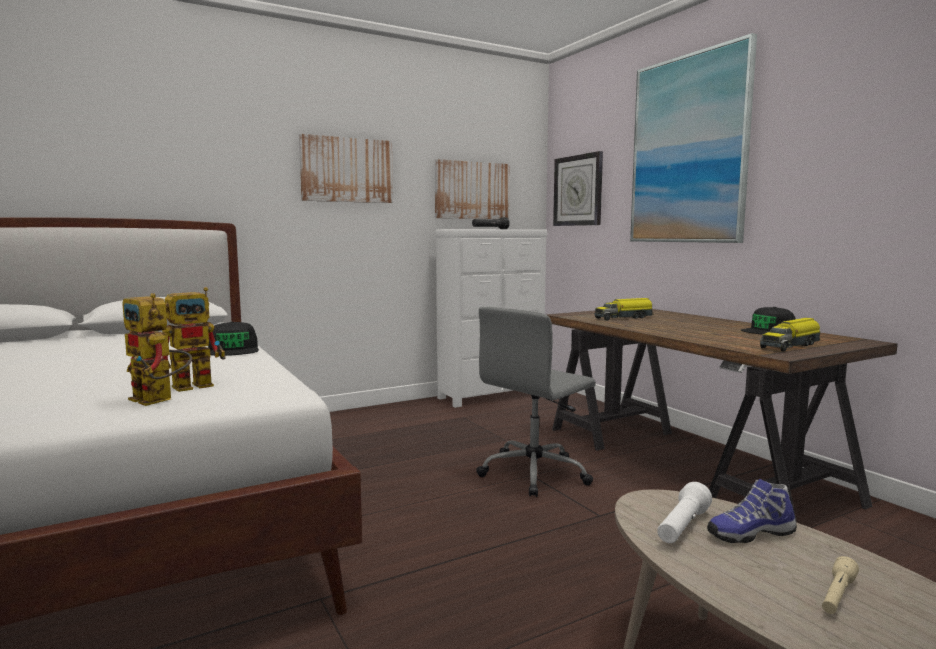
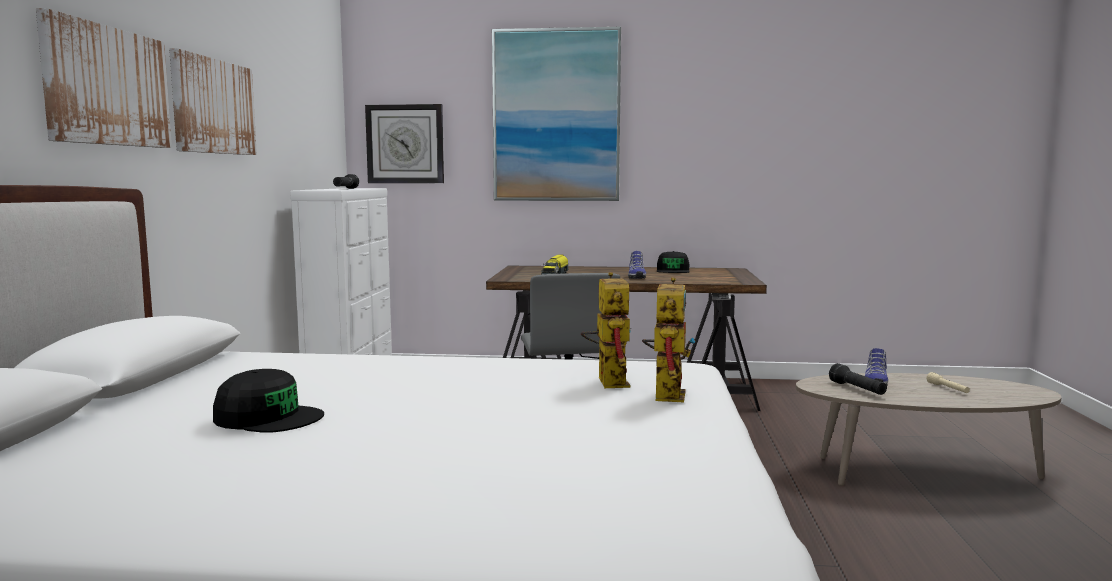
camera: 55 degrees left, 0 degrees up
(159, 400) = (666, 392): toy robot -> toy robot turned 60 degrees counterclockwise
(234, 350) = (433, 361): black cap -> black cap (268, 418)
(472, 190) = (304, 139): picture -> picture (107, 86)
(682, 527) = (857, 389): white flashlight -> black flashlight
(684, 330) = (636, 277): none -> shoe
(790, 345) = (724, 277): toy truck -> none

